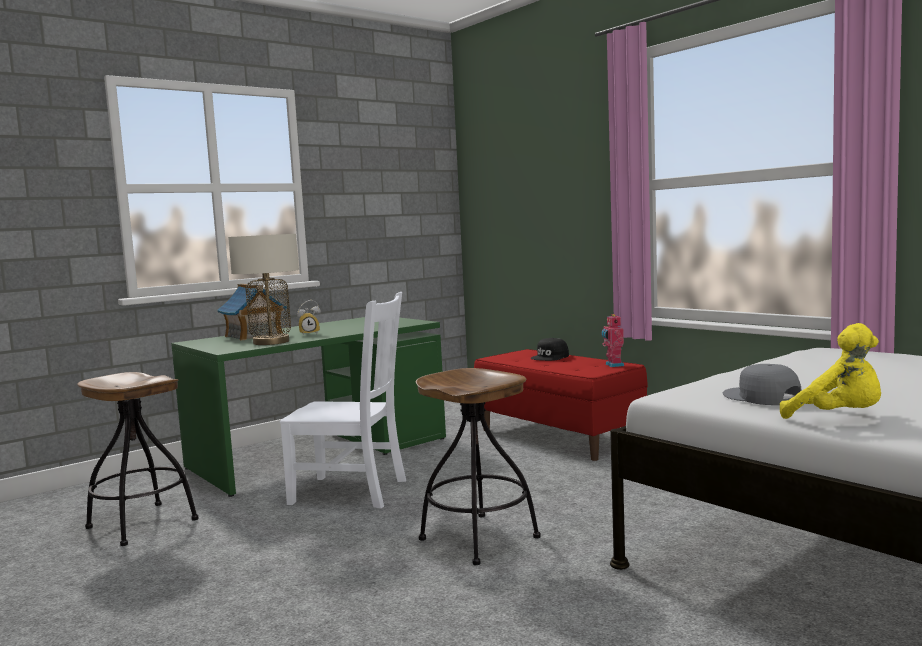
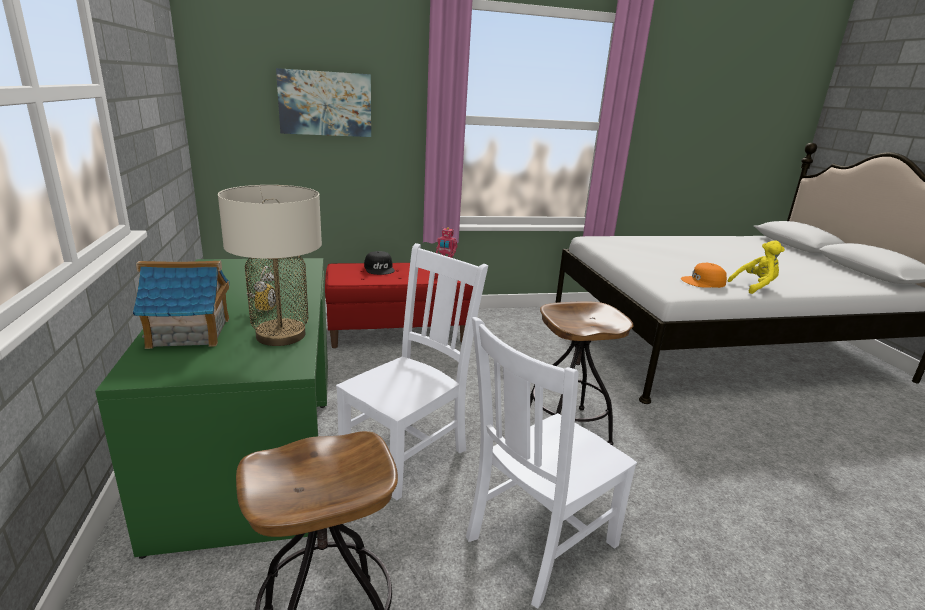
camera: 65 degrees left, 15 degrees up
(272, 560) = (537, 543): none -> white chair
(541, 185) = (325, 103): none -> picture
(761, 397) = (703, 282): grey cap -> orange cap

